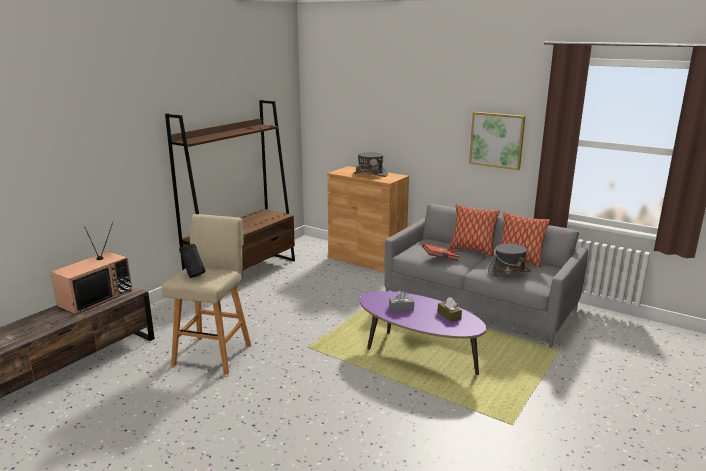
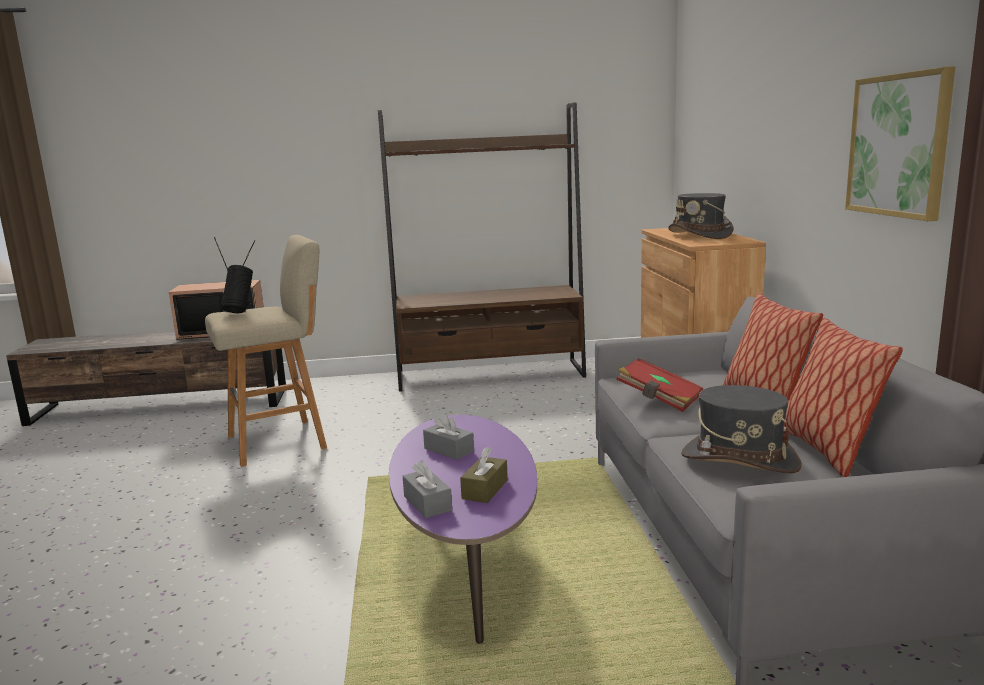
camera: 50 degrees right, 5 degrees down
(445, 328) = (427, 503): none -> grey tissue box

